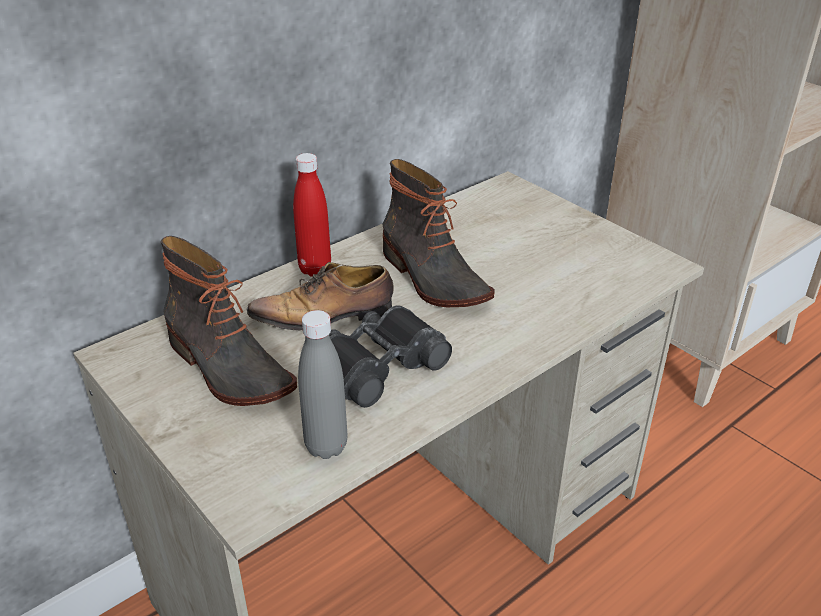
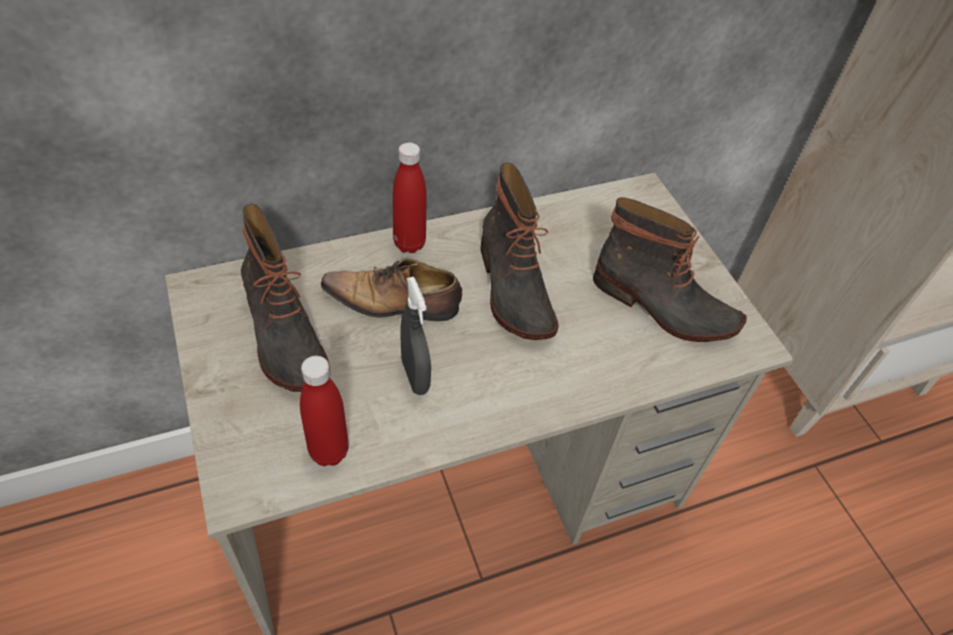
camera: 15 degrees right, 15 degrees up
(326, 446) = (329, 451): grey bottle -> red bottle
(378, 365) = (415, 376): black binoculars -> grey spray bottle
(572, 258) = (662, 306): none -> boot

